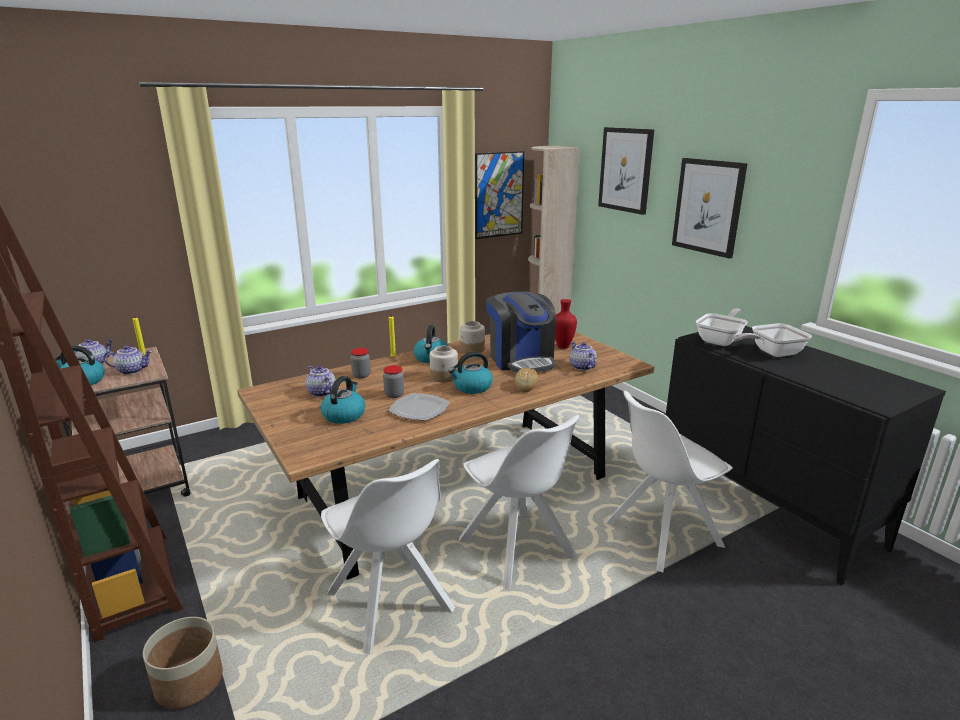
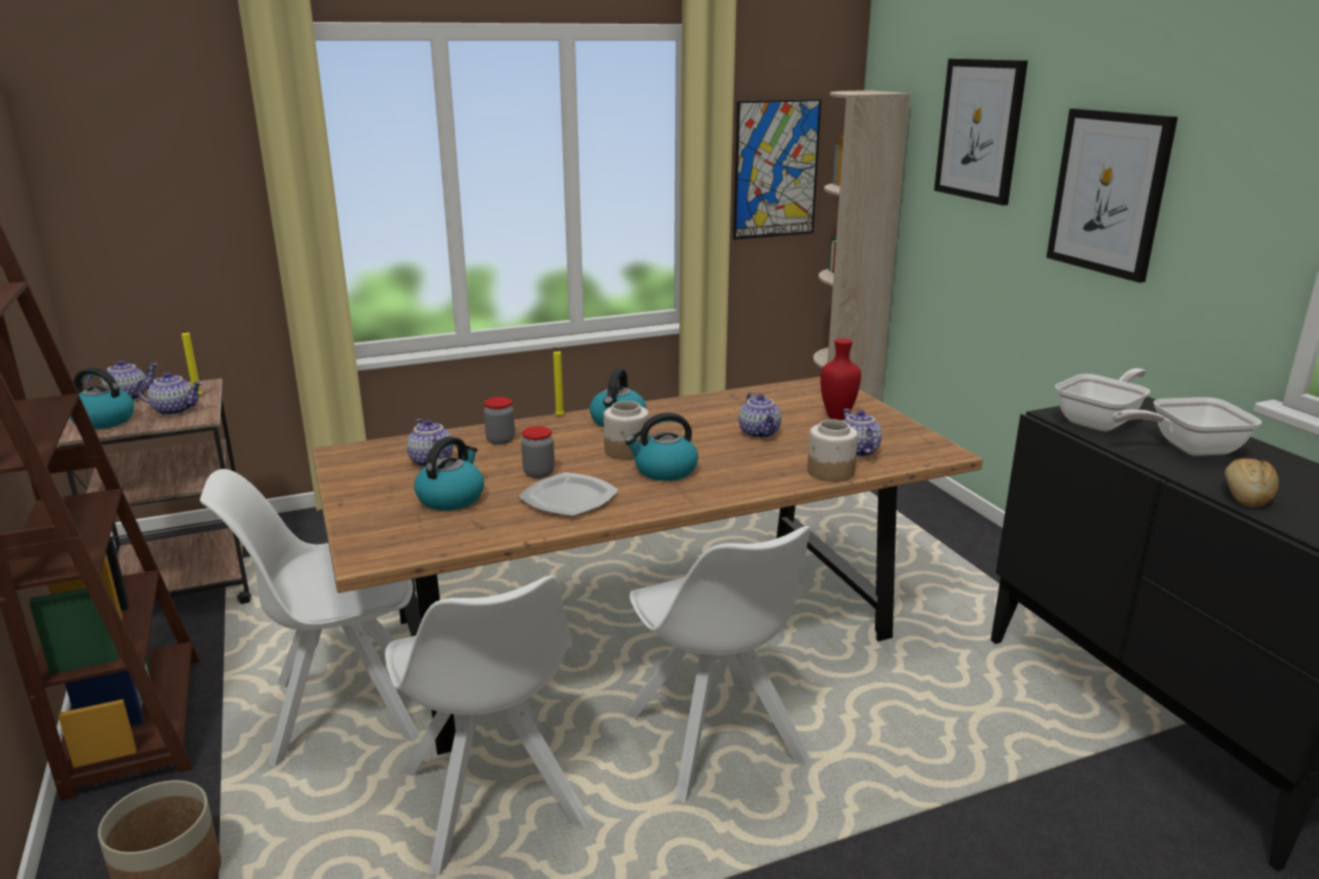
camera: 10 degrees right, 0 degrees up
(472, 349) = (687, 412): jar -> jar (830, 472)
(521, 360) = (760, 433): coffee machine -> teapot
(526, 386) = (752, 475): bread -> bread (1246, 495)
(661, 534) = (965, 743): white chair -> white chair (342, 710)

